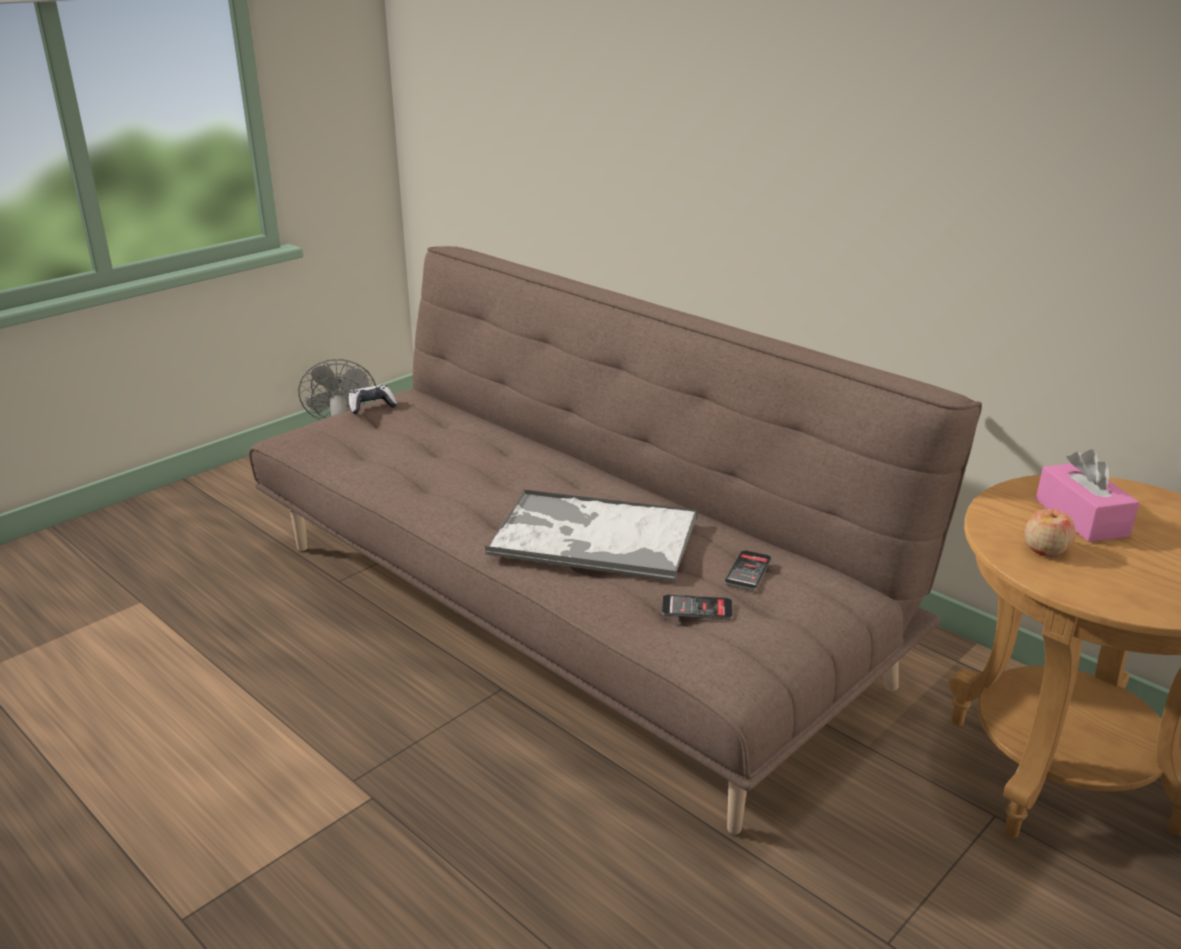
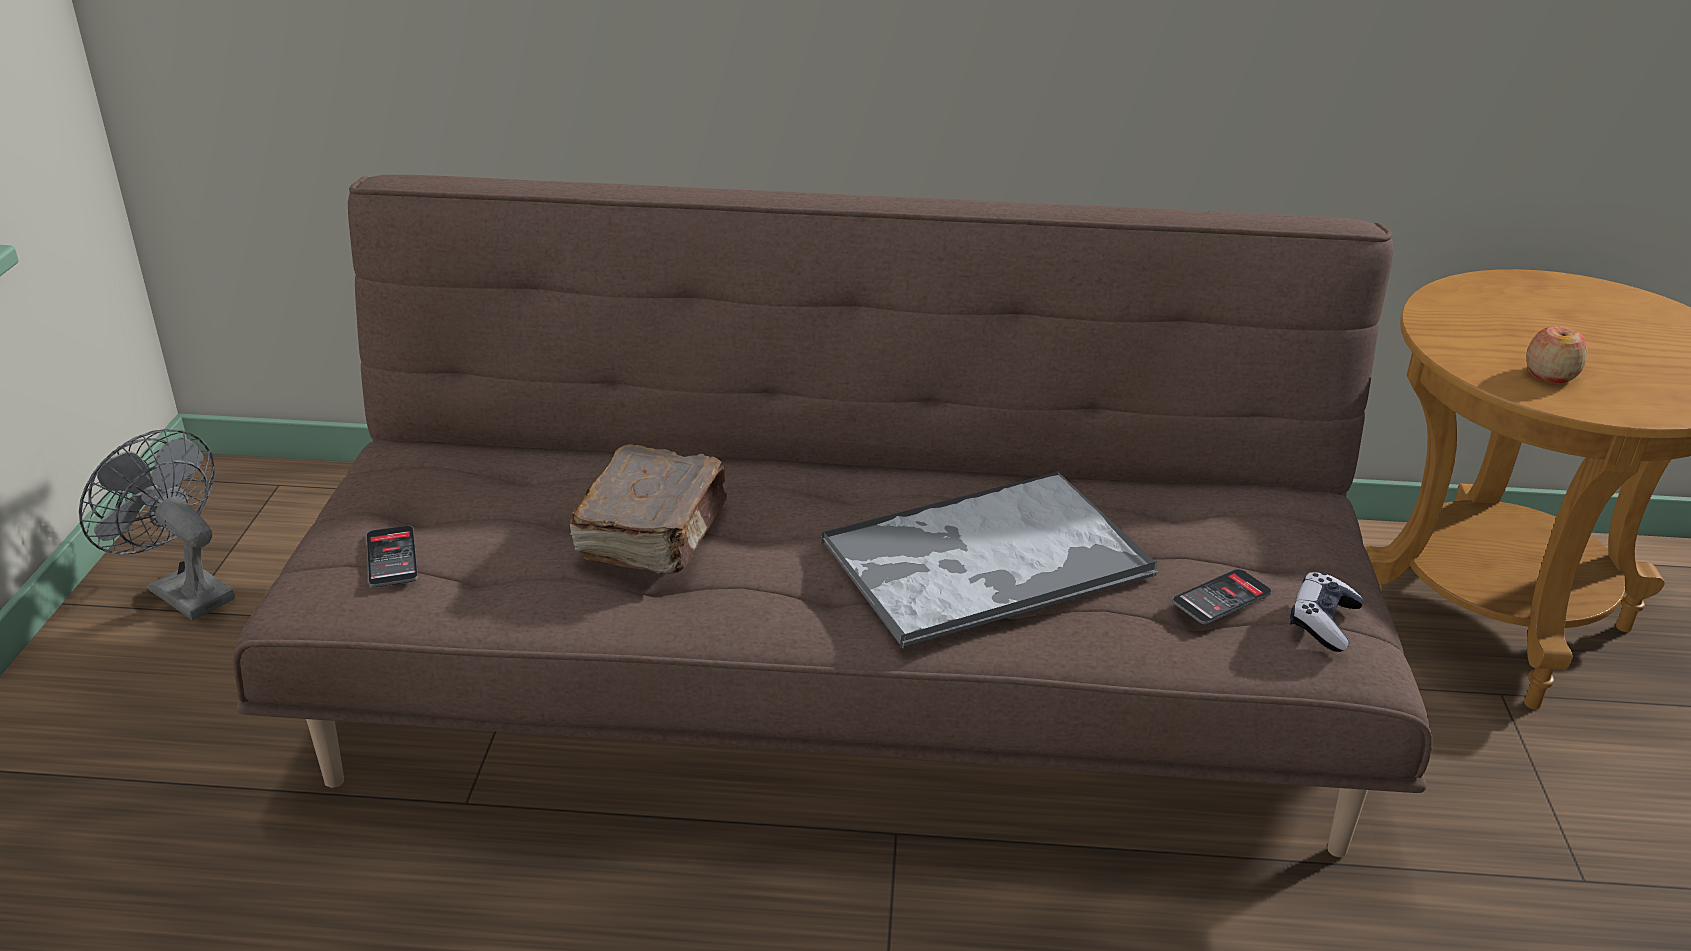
camera: 40 degrees left, 5 degrees up
(371, 406) = (376, 493): game controller -> game controller (1323, 622)
(457, 464) = (654, 533): none -> brown book
(748, 571) = (1200, 526): phone -> phone (392, 557)
(1081, 517) = (1519, 327): pink tissue box -> none

